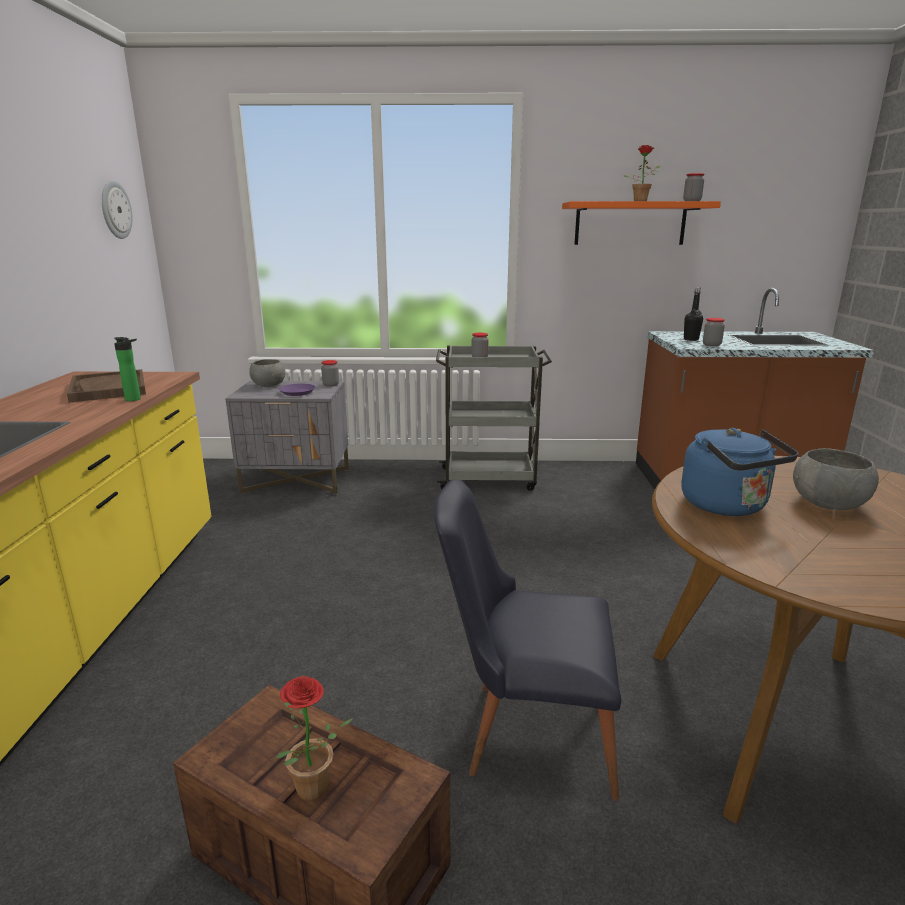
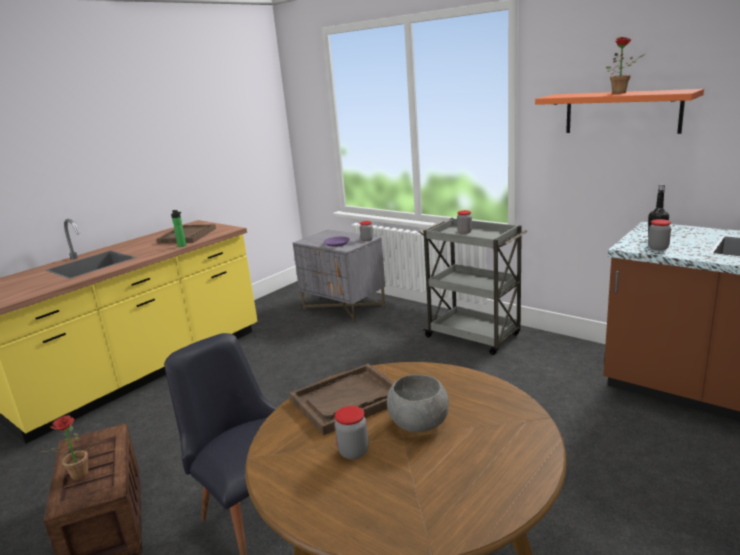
camera: 40 degrees right, 0 degrees up
(115, 210) = (250, 115): wall clock -> none
(268, 385) = (331, 235): grey bowl -> none
(692, 201) = (673, 91): jar -> jar (353, 452)
(727, 506) = (348, 400): blue kettle -> brown tray

